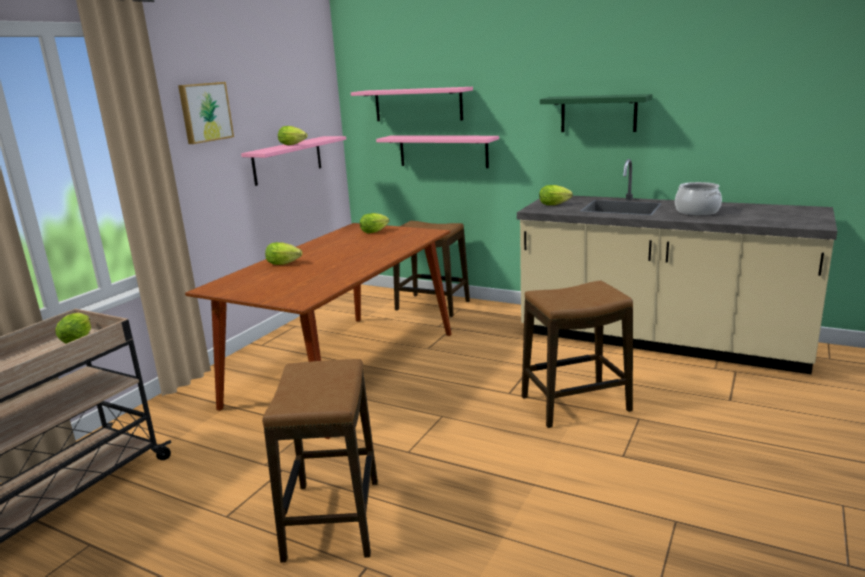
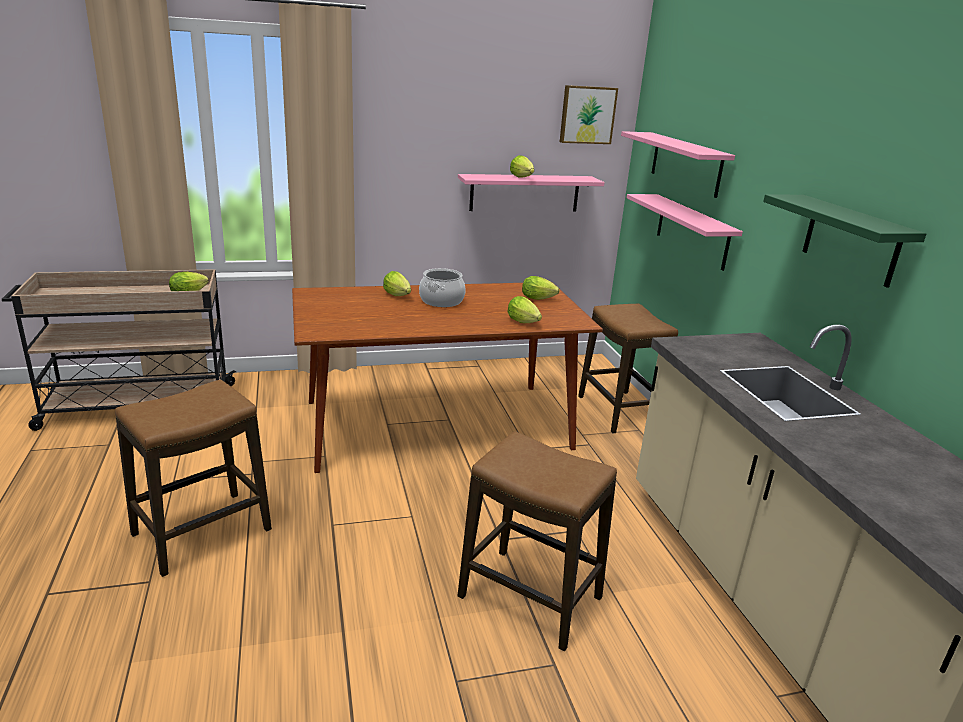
camera: 45 degrees right, 5 degrees up
(205, 112) = (419, 125): picture -> picture (587, 115)
(556, 204) = (722, 349): lettuce -> lettuce (524, 323)
(696, 211) = (863, 450): cooking pot -> cooking pot (441, 301)

